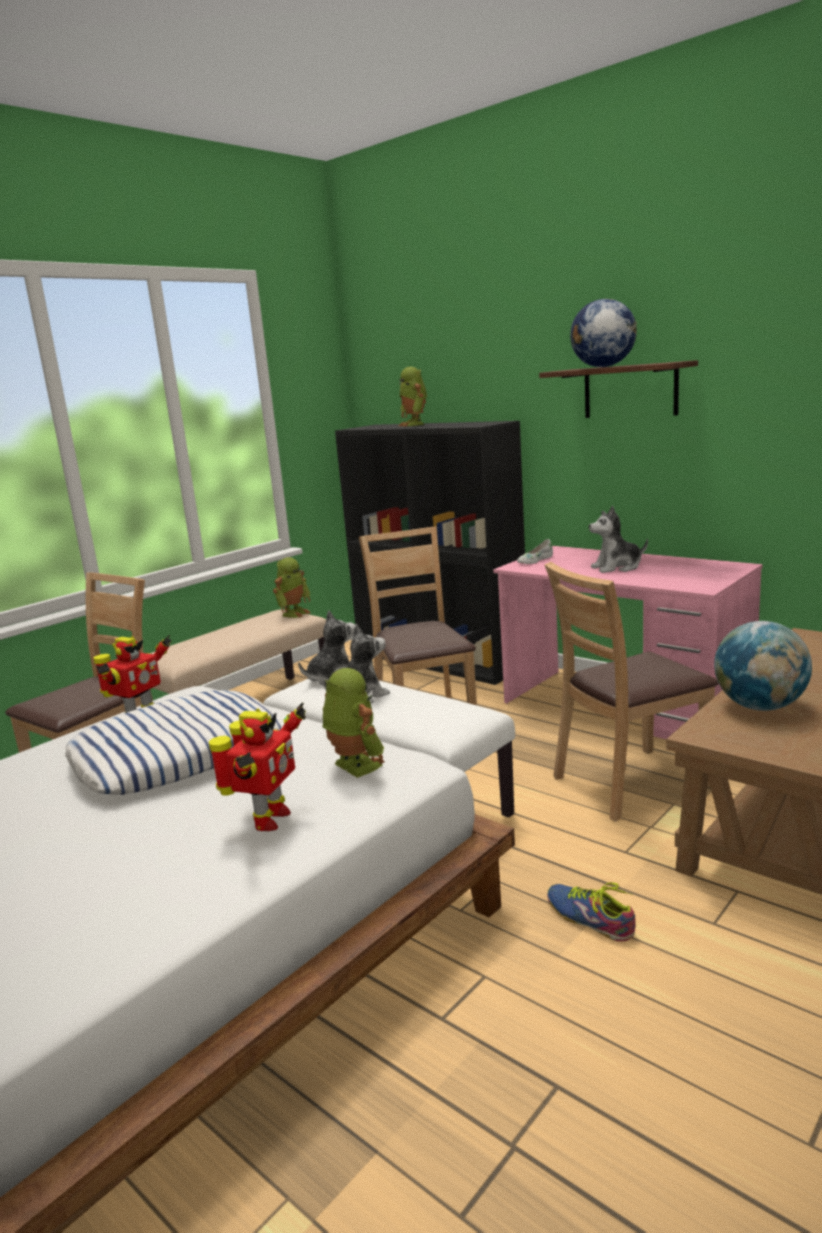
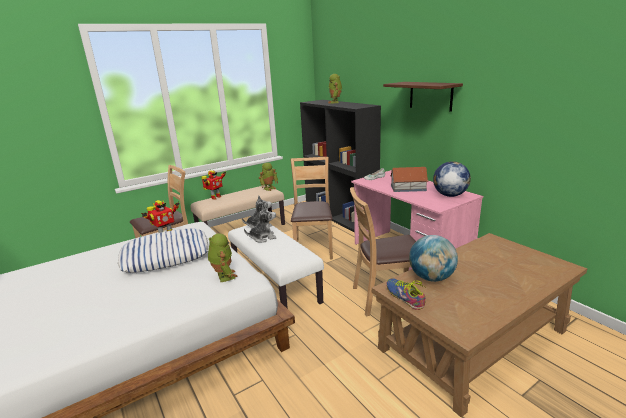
camera: 15 degrees right, 5 degrees up
(268, 820) = (172, 296): toy robot -> toy robot (215, 197)
(589, 918) = (323, 363): shoe -> shoe (404, 297)
(602, 367) = (414, 83): globe -> globe (449, 195)
(617, 567) = (408, 188): plush toy -> toy house

